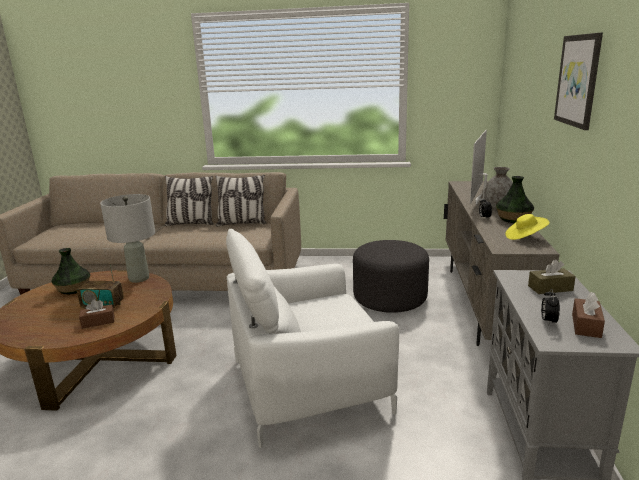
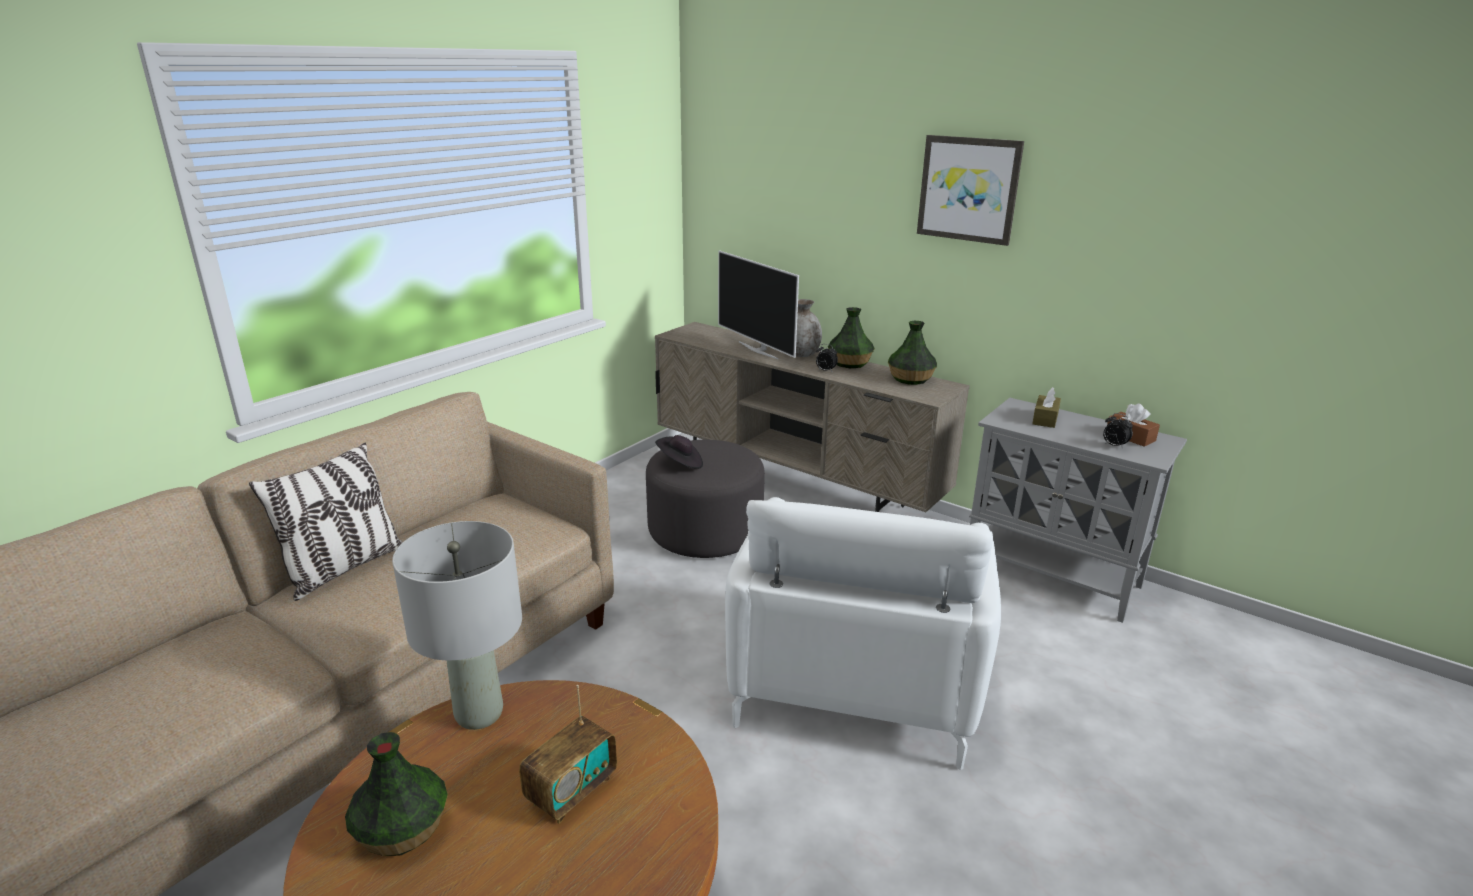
camera: 60 degrees left, 5 degrees up
(98, 322) = (637, 809): brown tissue box -> none
(242, 223) = (450, 518): pillow -> none
(374, 246) = (680, 464): none -> black hat
(525, 237) = (910, 379): yellow hat -> vase

